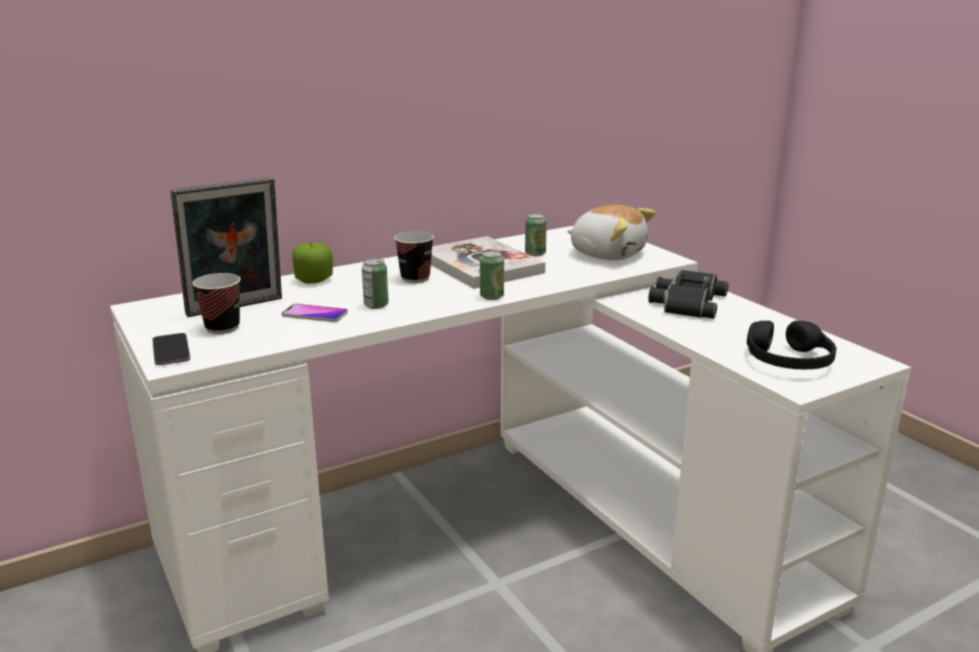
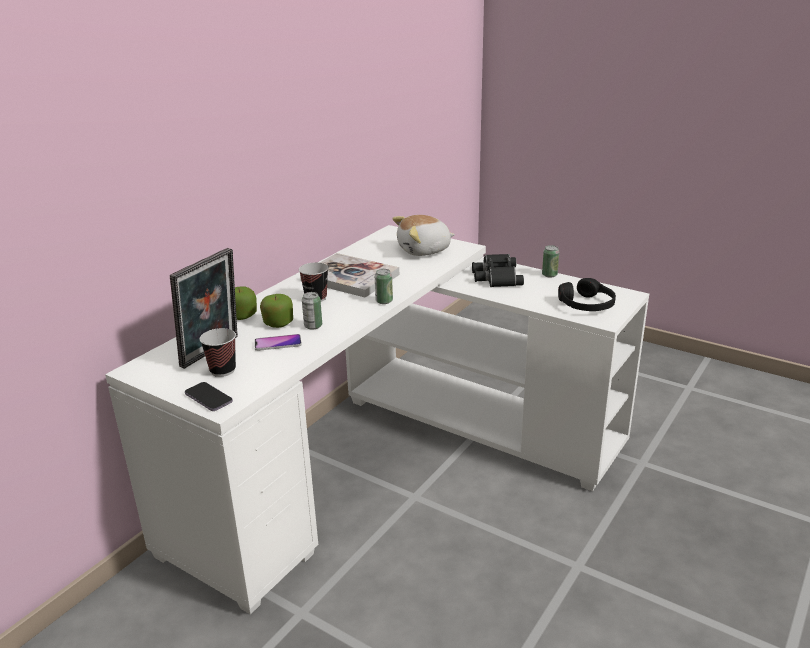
camera: 25 degrees left, 5 degrees up
(341, 294) = (278, 323): none -> apple
(535, 254) = (376, 260): can -> can (549, 275)
(608, 254) = (424, 250): plush toy -> plush toy turned 150 degrees clockwise

